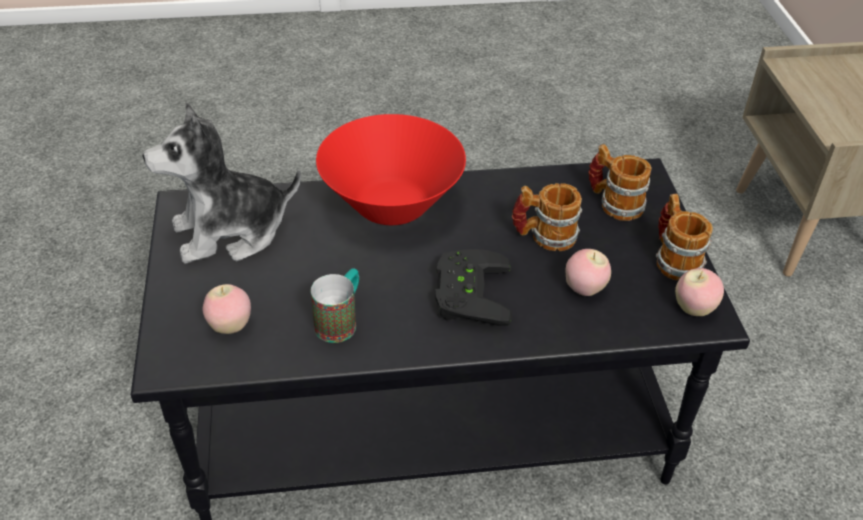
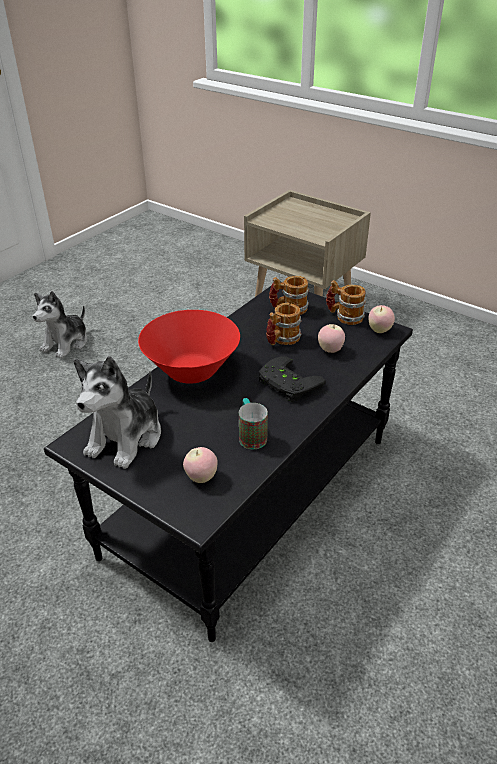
camera: 45 degrees left, 5 degrees down
(455, 111) = (66, 343): none -> plush toy

